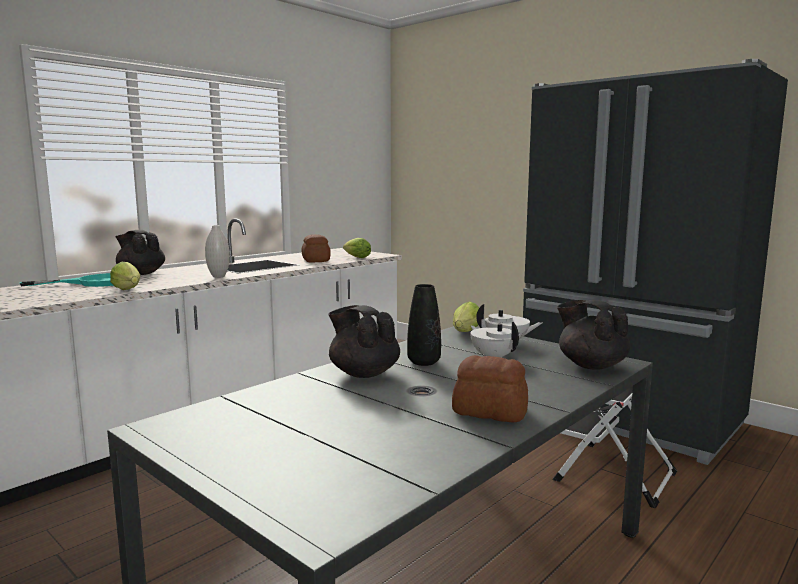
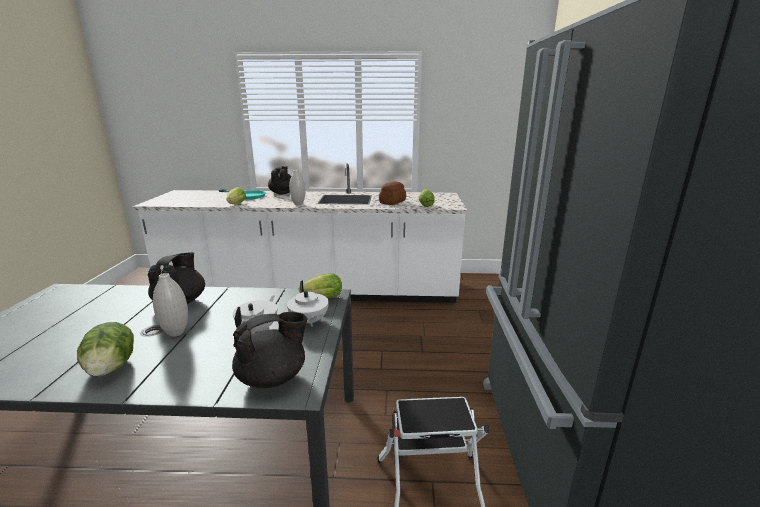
camera: 50 degrees right, 10 degrees up
(424, 362) = (222, 310): black vase -> none
(447, 382) = (176, 332): none -> white vase
(489, 411) = (111, 368): bread -> lettuce
(591, 365) = (273, 377): black teapot -> black teapot turned 45 degrees clockwise

